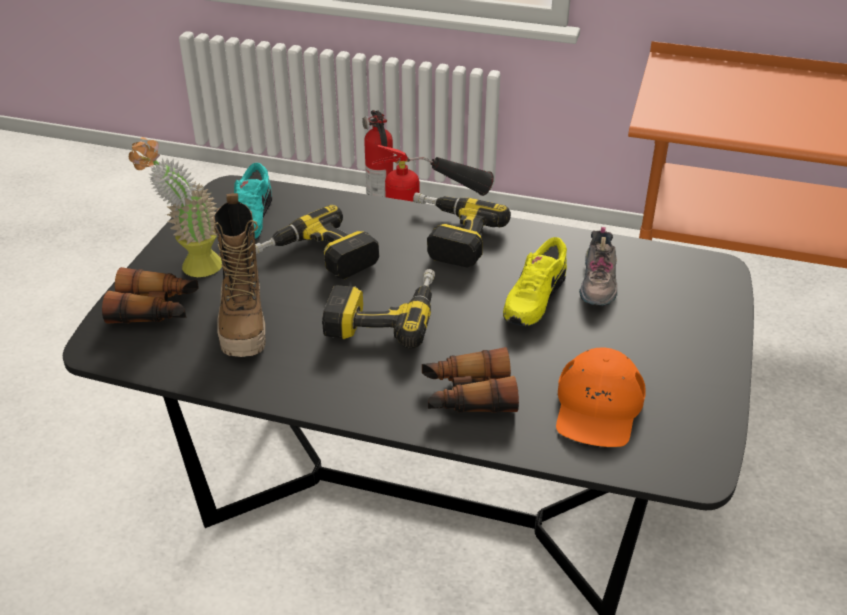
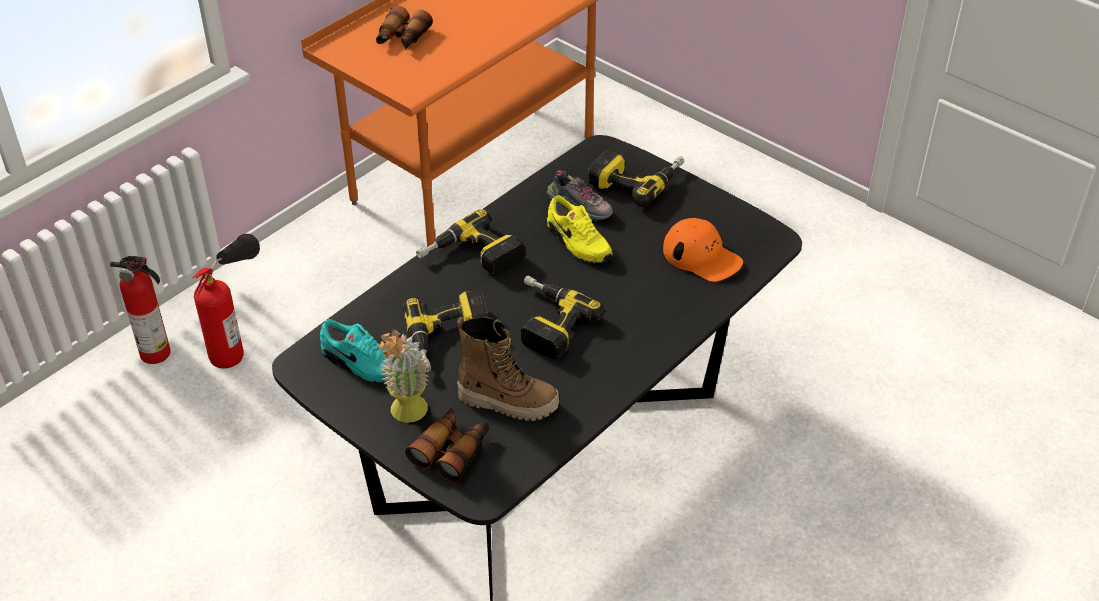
camera: 65 degrees left, 5 degrees up
(467, 395) = (657, 309): binoculars -> binoculars (402, 38)
(688, 311) = (636, 180): none -> power drill

